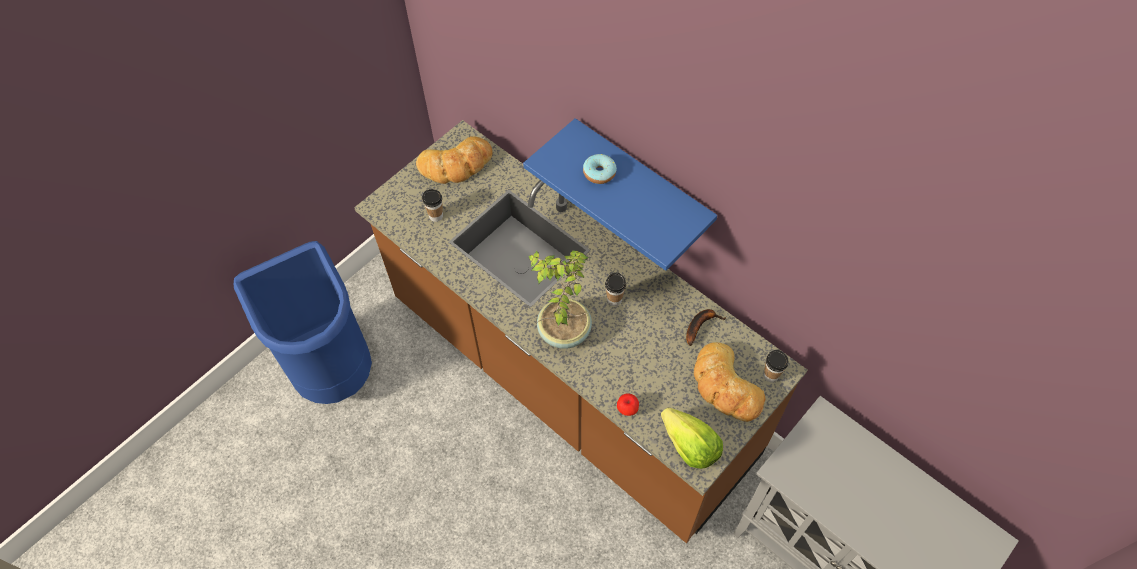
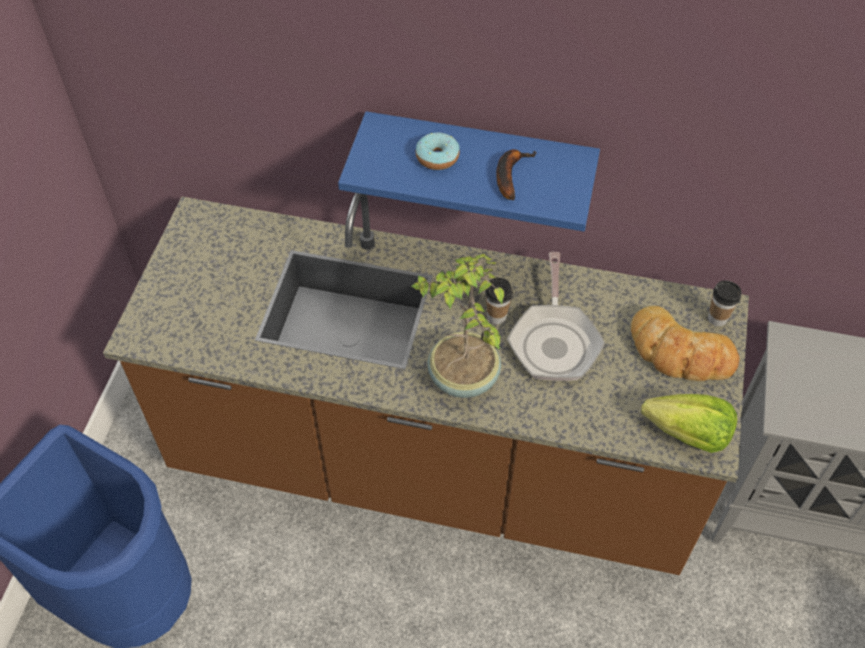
camera: 30 degrees left, 5 degrees down
(436, 216) = (219, 317): cup -> none
(456, 165) = (207, 249): bread -> none
(627, 409) = (593, 428): apple -> none
(642, 335) = (554, 341): none -> frying pan
(700, 325) = (609, 301): banana -> banana (509, 174)

